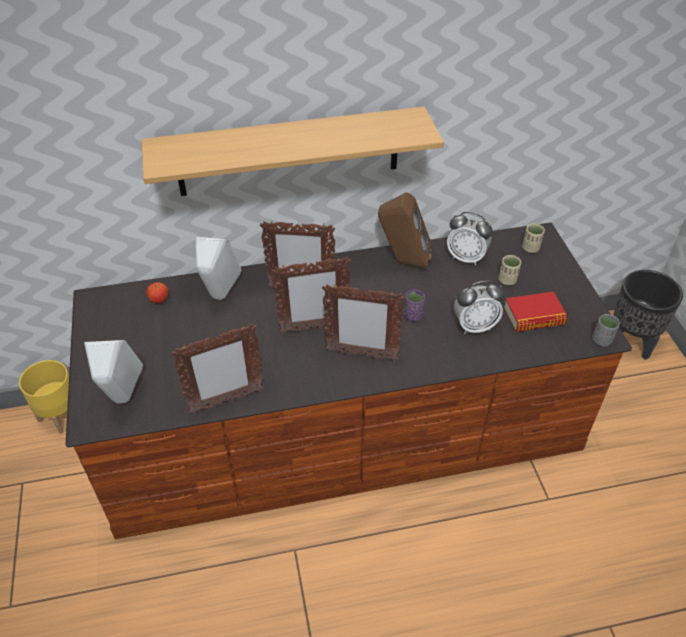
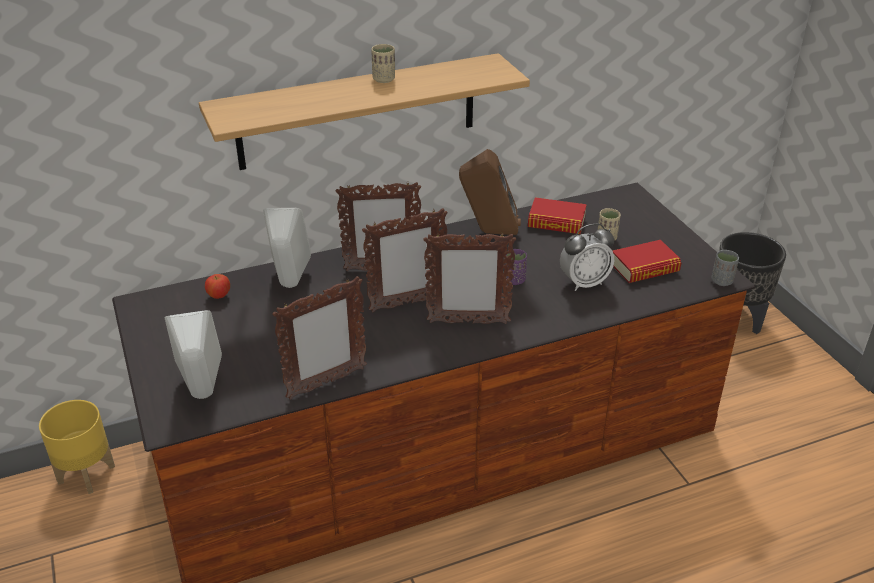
camera: 10 degrees left, 10 degrees down
(466, 257) = (556, 222): alarm clock -> book
(530, 248) = (623, 207): beige cup -> beige cup (384, 79)

